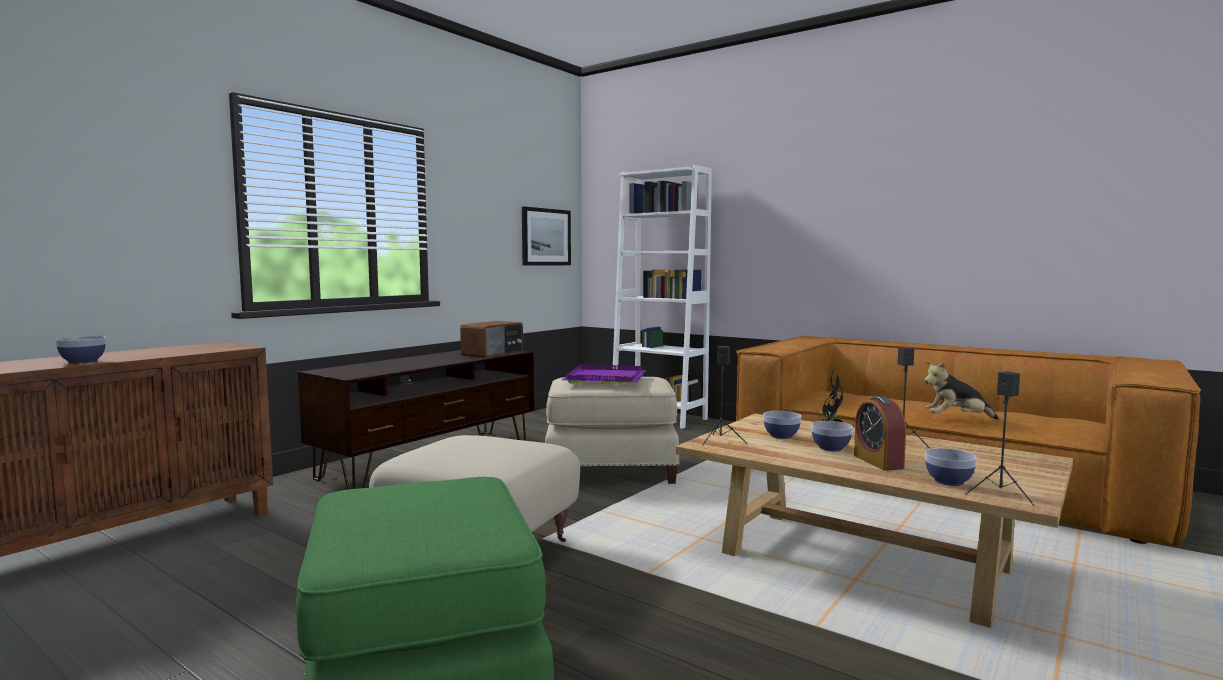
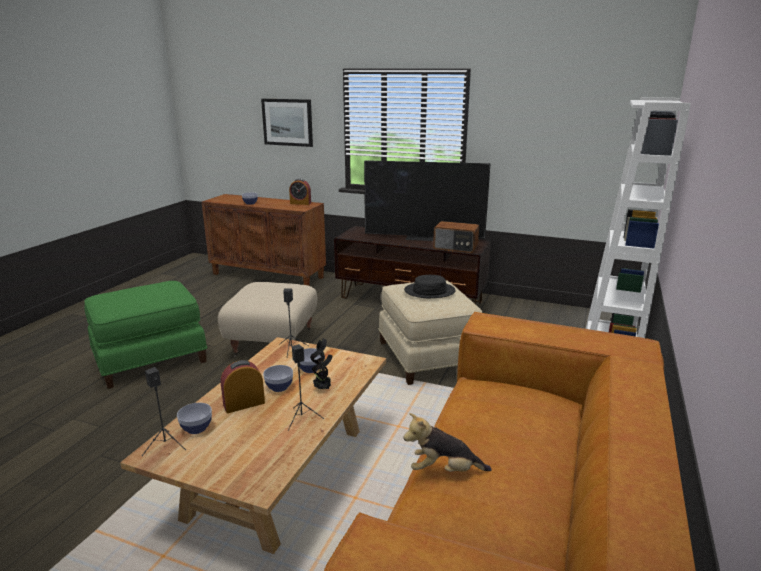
camera: 75 degrees right, 15 degrees up
(191, 346) = (300, 203): none -> alarm clock
(431, 357) = (423, 237): none -> television
(545, 237) = (605, 154): picture -> picture (287, 122)
(606, 378) = (429, 291): purple tray -> black hat
(956, 419) = (444, 470): plush toy -> plush toy turned 75 degrees counterclockwise

